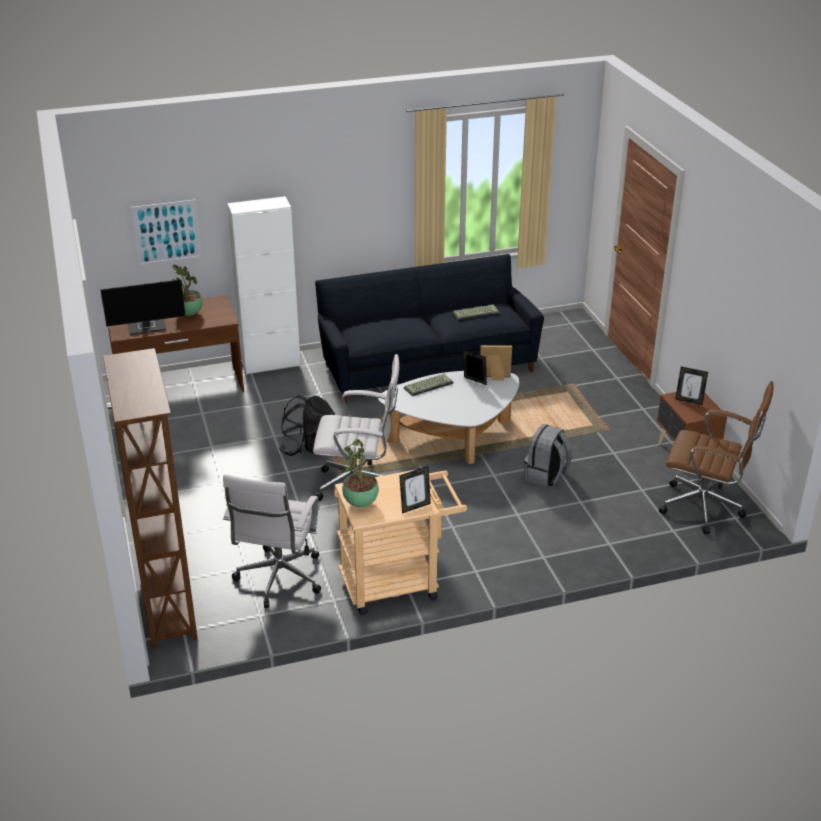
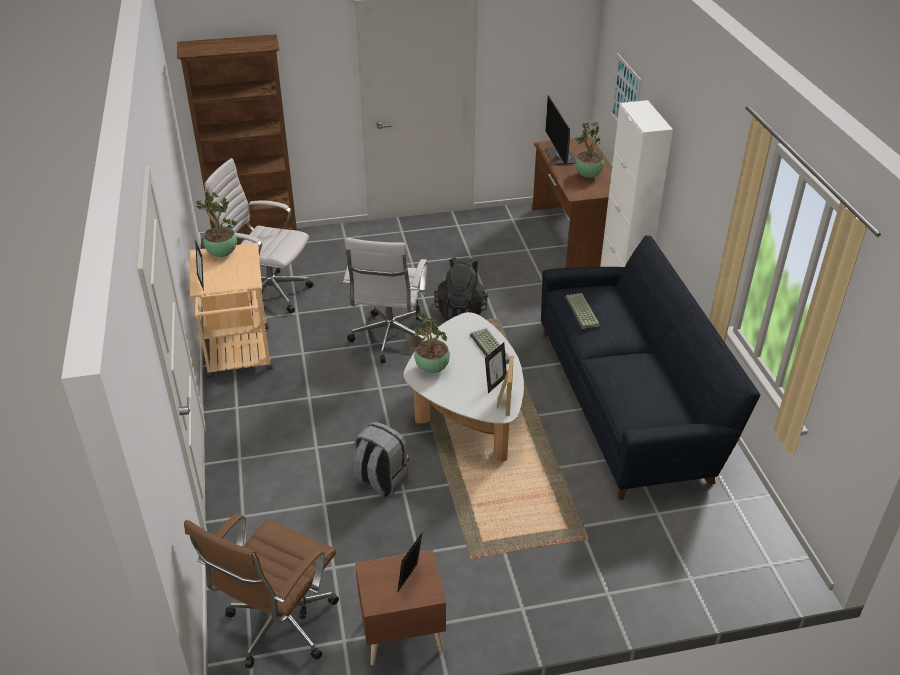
camera: 95 degrees right, 5 degrees up
(462, 411) = (433, 369): none -> potted plant
(476, 313) = (642, 385): keyboard -> keyboard (583, 312)

